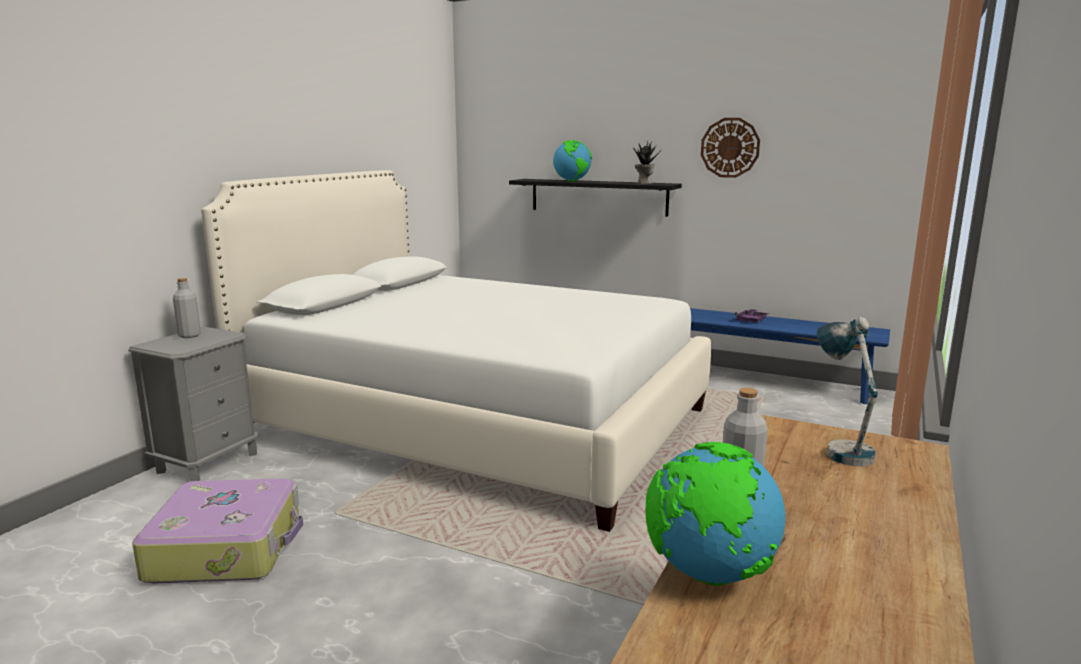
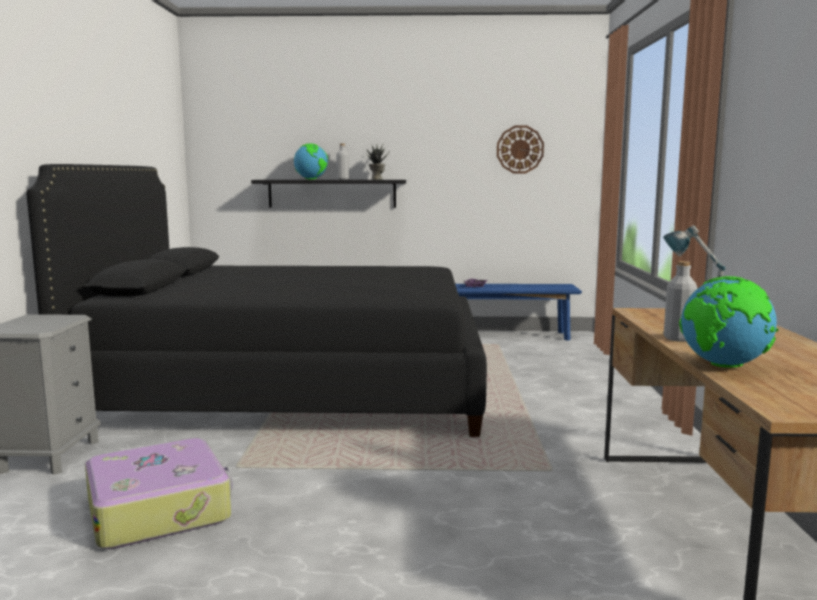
camera: 25 degrees left, 5 degrees down
(189, 335) = (28, 321): grey bottle -> grey bottle (343, 179)
(478, 422) = (293, 389): white bed -> black bed
(730, 147) = (444, 149): wall clock -> wall clock (520, 149)

